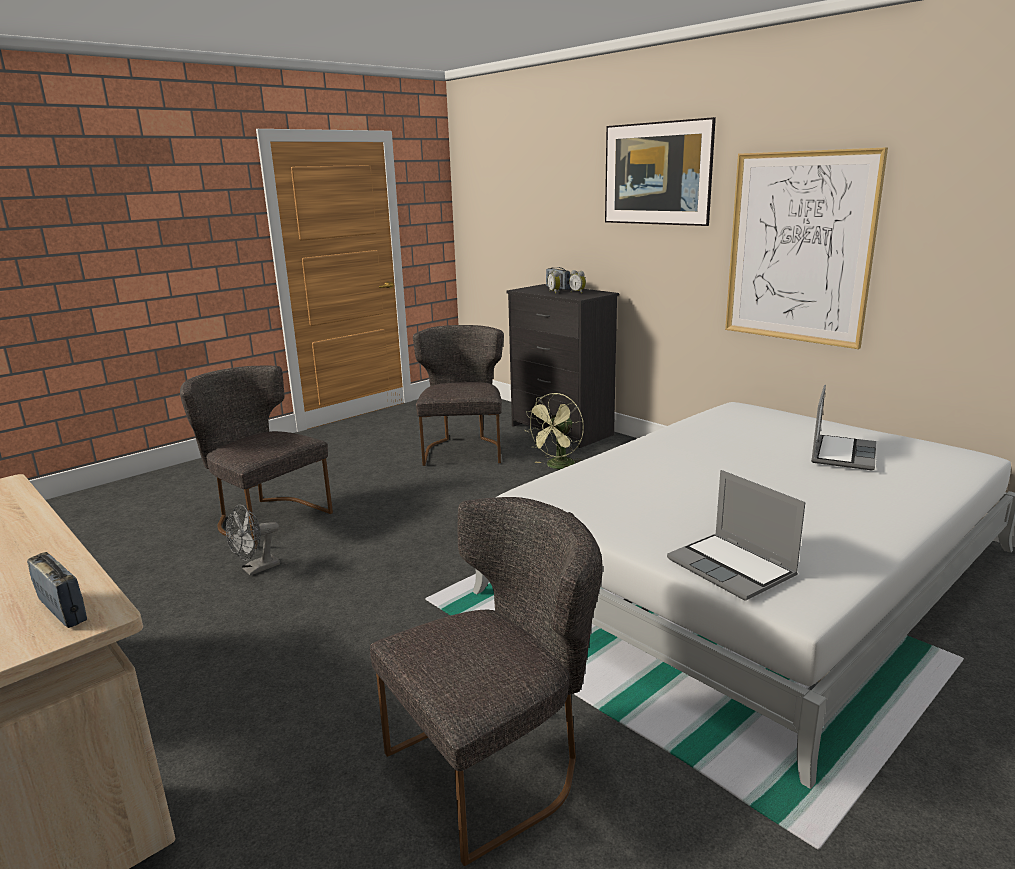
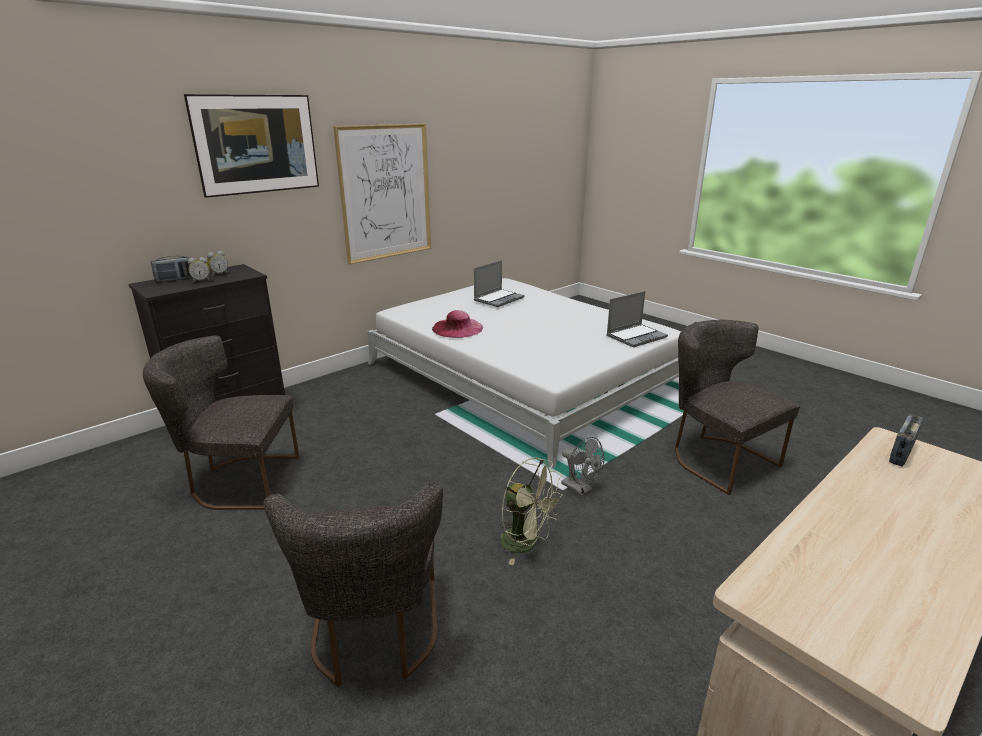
camera: 90 degrees left, 5 degrees up
(256, 569) = (512, 611): grey fan -> grey fan (580, 489)
(265, 518) = (375, 636): grey chair -> grey chair turned 45 degrees counterclockwise
(558, 467) = (328, 427): green fan -> green fan (526, 544)
(686, 437) = (457, 328): none -> pink hat
(842, 454) = (498, 299): laptop -> laptop turned 105 degrees clockwise

